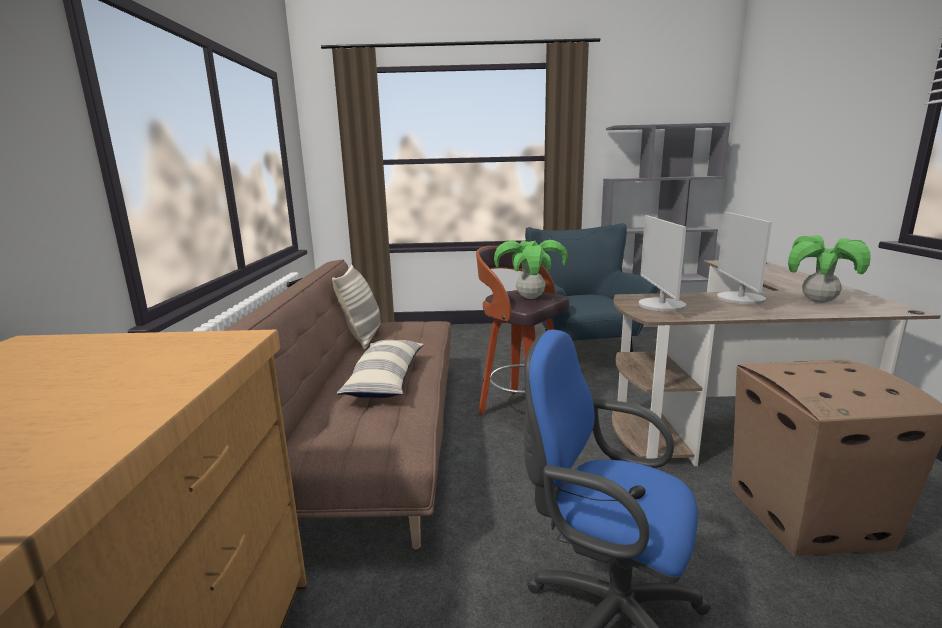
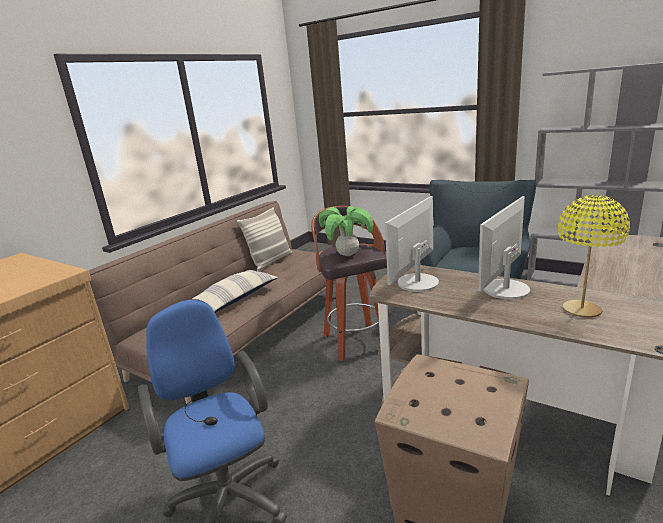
camera: 35 degrees right, 5 degrees up
(818, 301) = (581, 310): potted plant -> yellow table lamp

